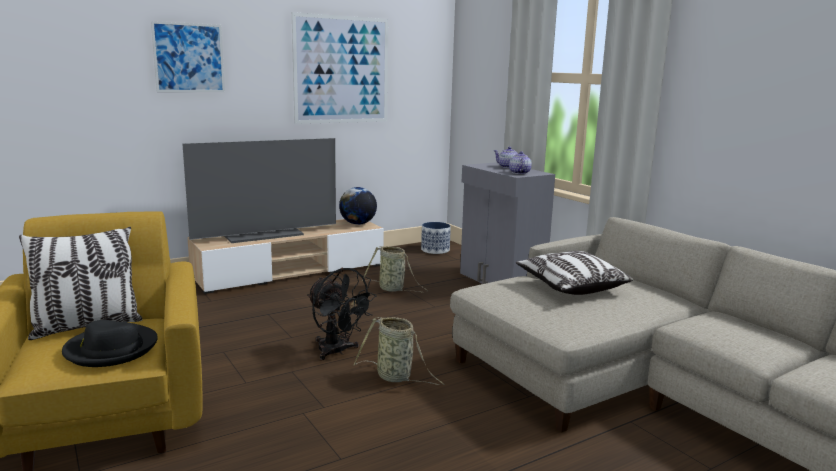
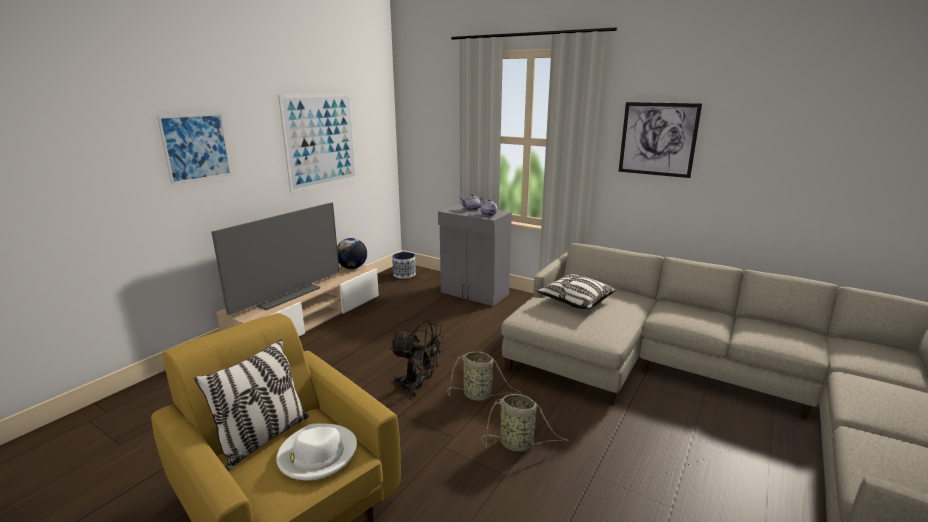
camera: 25 degrees left, 5 degrees up
(111, 349) = (317, 454): black hat -> white hat
(393, 289) = (406, 318): basket -> basket (518, 444)
(752, 68) = (658, 139): none -> picture

